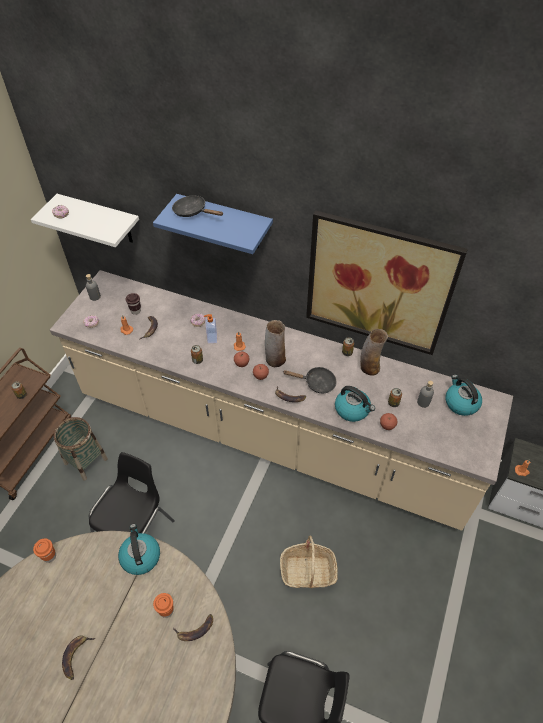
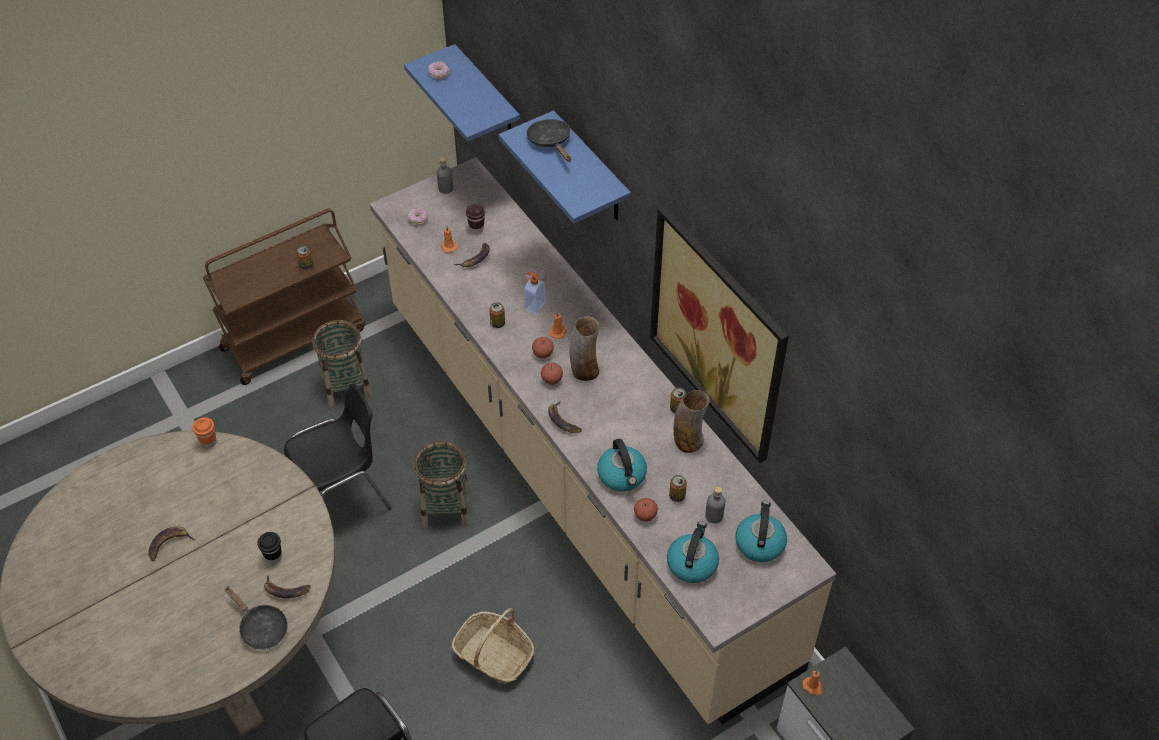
camera: 35 degrees right, 0 degrees up
(101, 219) = (488, 97): white shelf -> blue shelf
(140, 556) = (288, 493): kettle -> kettle (692, 563)
(166, 610) = (273, 557): orange cup -> black cup
(207, 498) = (445, 507): none -> basket
(316, 383) = (608, 423): black frying pan -> black frying pan (261, 627)

